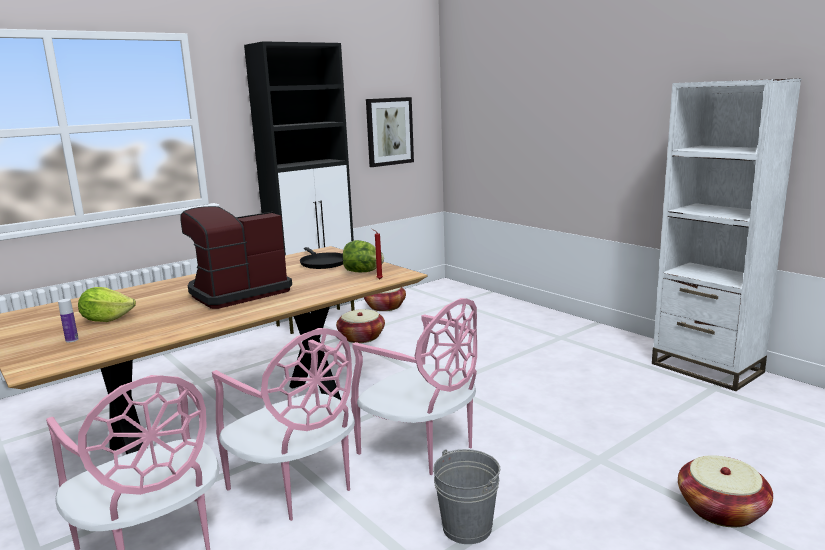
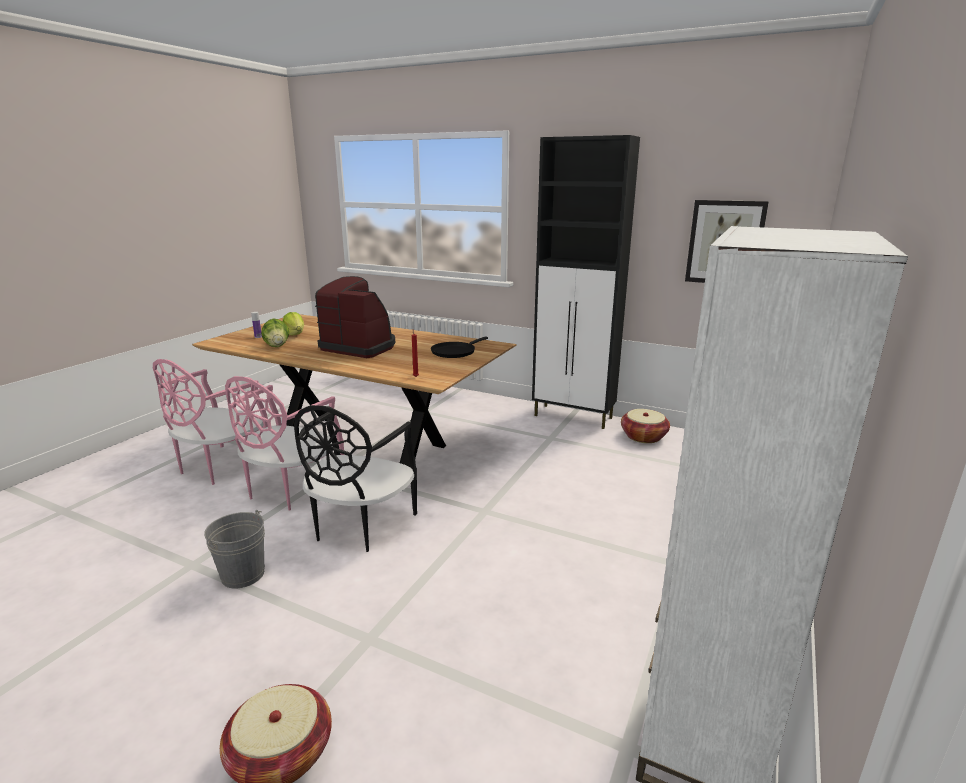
camera: 65 degrees right, 5 degrees up
(361, 337) = (555, 445): basket -> none
(362, 272) = (435, 368): lettuce -> lettuce (277, 346)
(421, 447) = (359, 526): pink chair -> black chair

